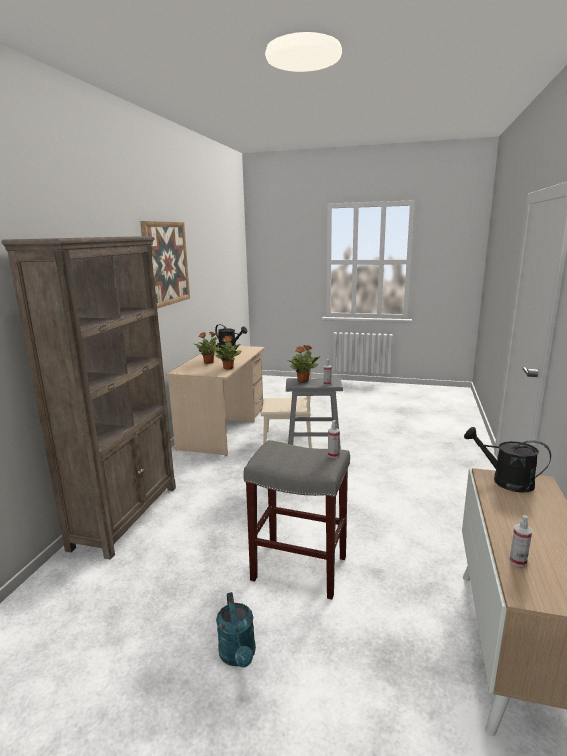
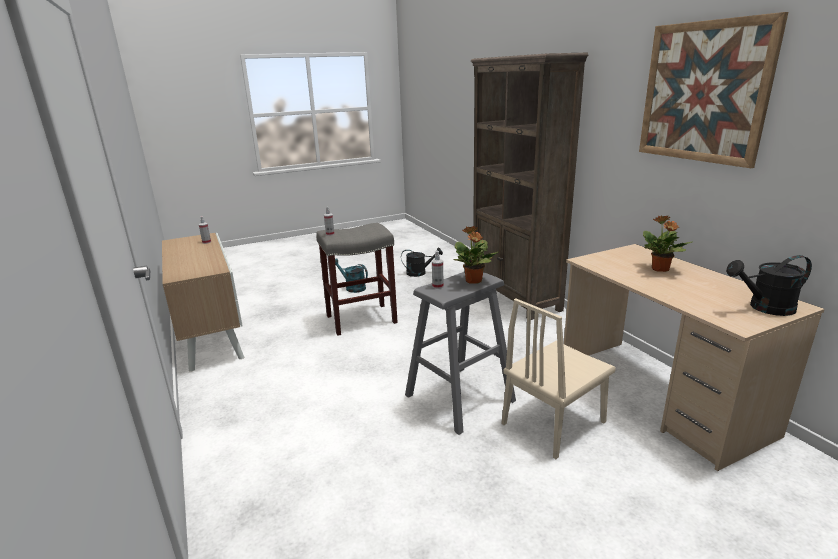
camera: 140 degrees right, 5 degrees up
(228, 368) = (608, 270): potted plant -> none
(505, 480) = (204, 270): black watering can -> black watering can (420, 273)

